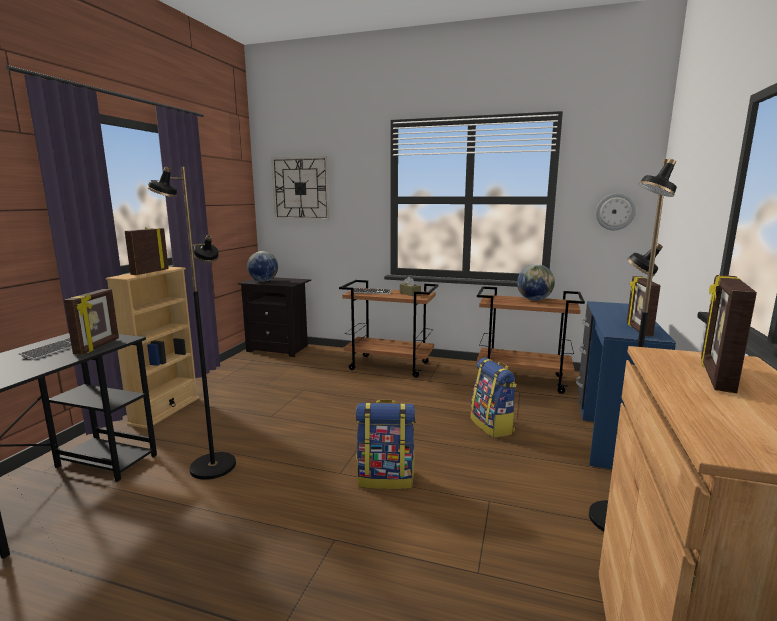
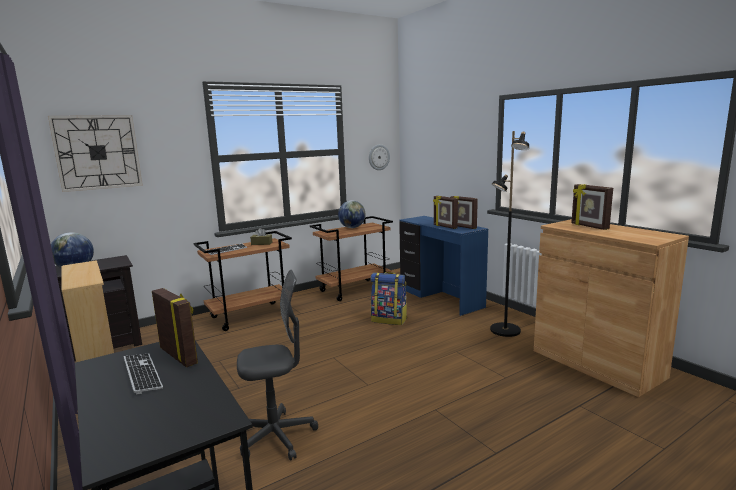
camera: 50 degrees left, 0 degrees up
(149, 272) = (87, 272): picture frame -> picture frame (444, 226)
(212, 466) = (276, 437): black floor lamp -> grey office chair
(386, 478) = (395, 371): backpack -> none

